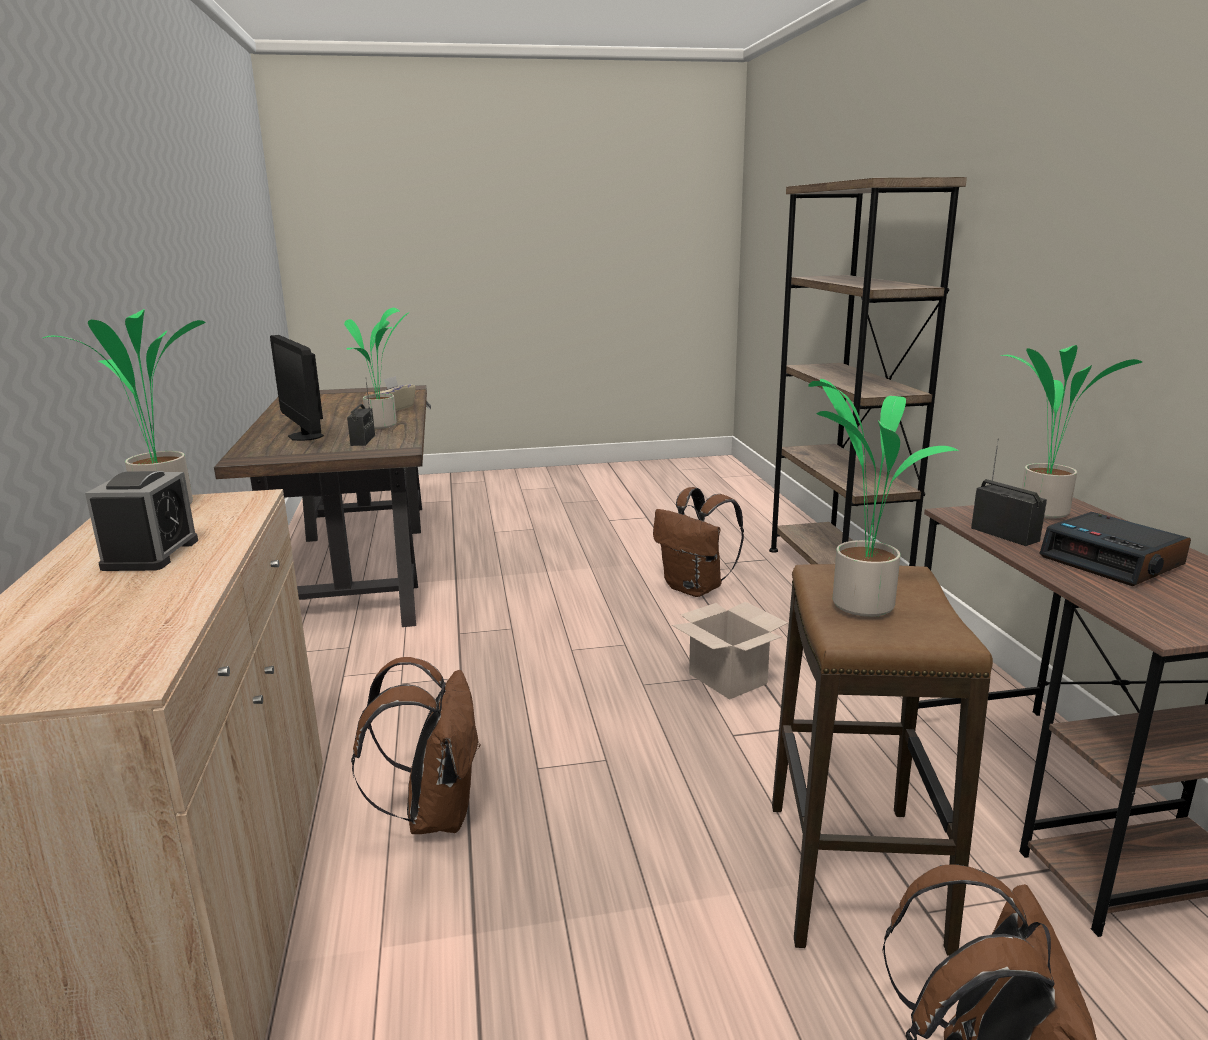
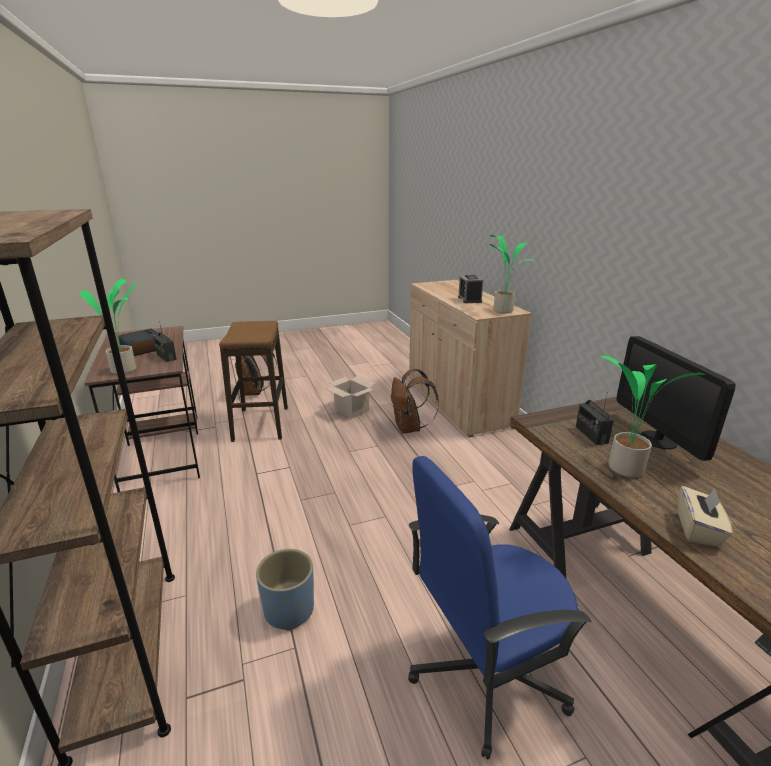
camera: 170 degrees right, 5 degrees up
(306, 436) = (658, 440): monitor -> monitor turned 150 degrees counterclockwise
(532, 555) = (485, 673): none -> blue office chair
(695, 588) = (288, 610): brown backpack -> blue planter
(730, 679) = (282, 500): cardboard box -> cardboard box (350, 410)
(860, 603) = (257, 330): potted plant -> none

